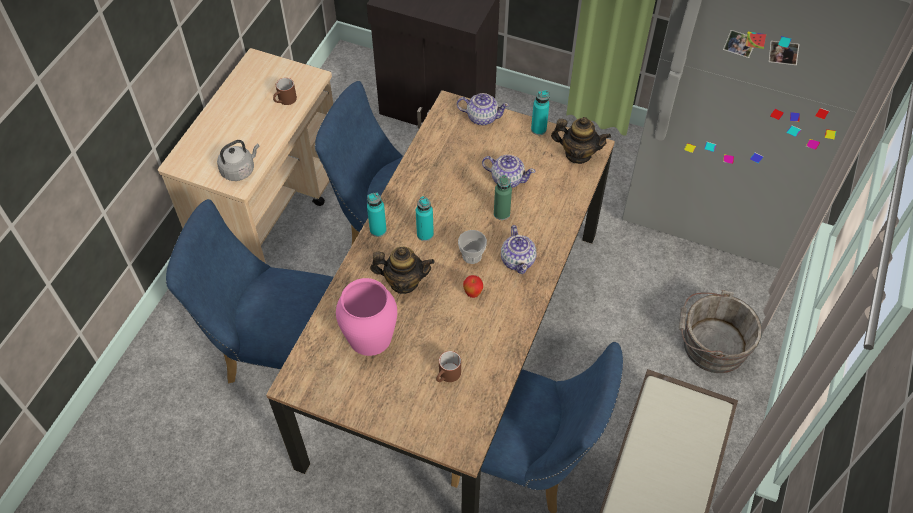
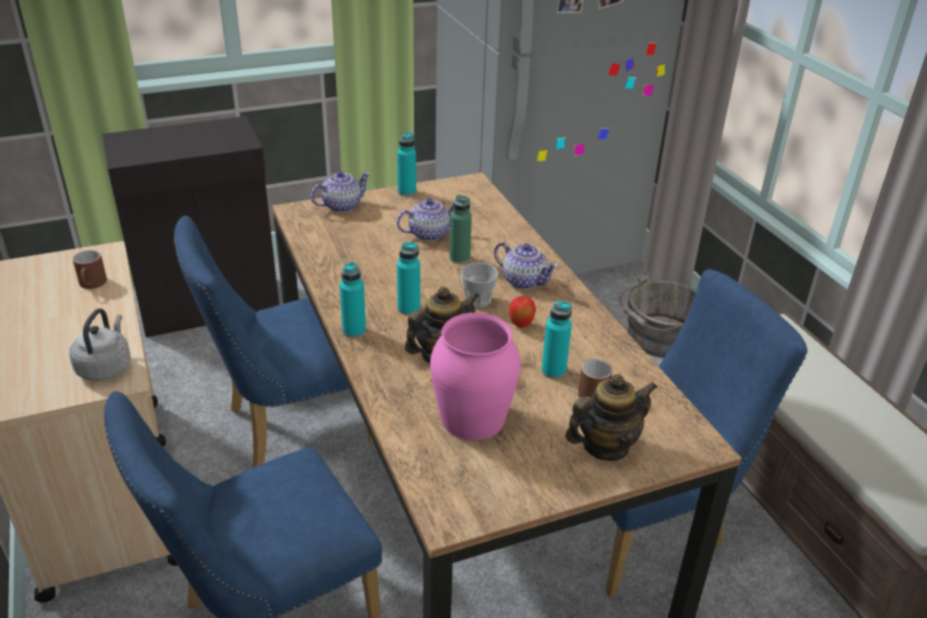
camera: 45 degrees left, 20 degrees down
(449, 339) = (553, 371): none -> turquoise bottle
(578, 154) = (465, 192): teapot -> teapot (605, 446)

